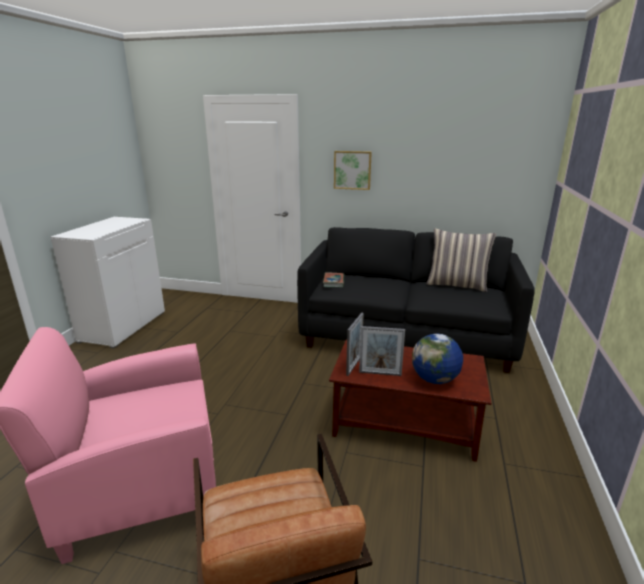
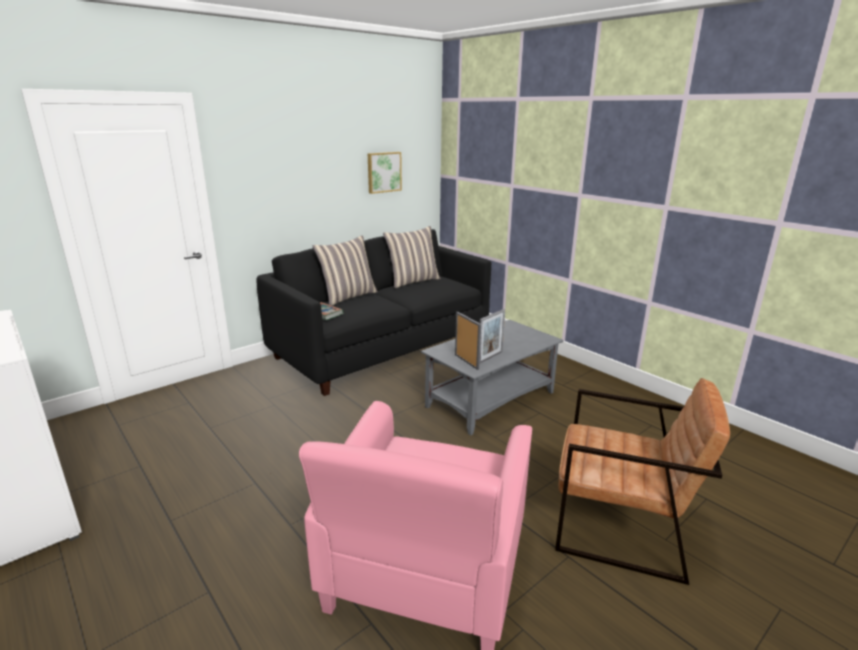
camera: 55 degrees left, 0 degrees up
(352, 170) = (275, 185): picture -> picture (383, 172)
(377, 277) = (348, 296): none -> pillow
(405, 424) = (491, 399): brown coffee table -> grey coffee table
(434, 380) = (520, 344): globe -> none

